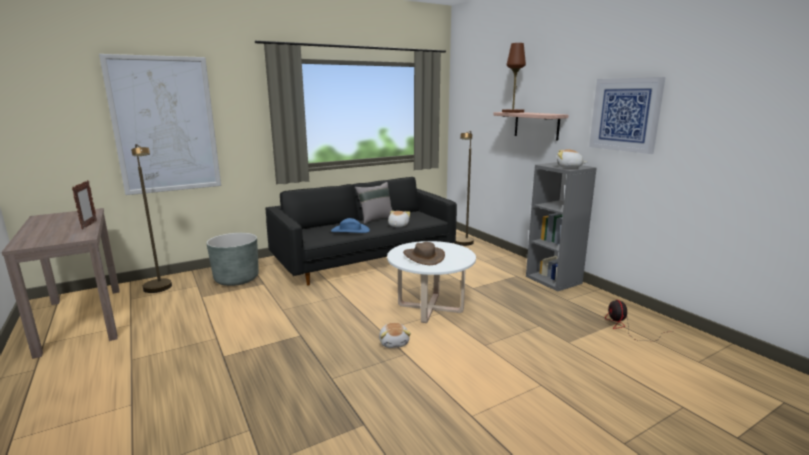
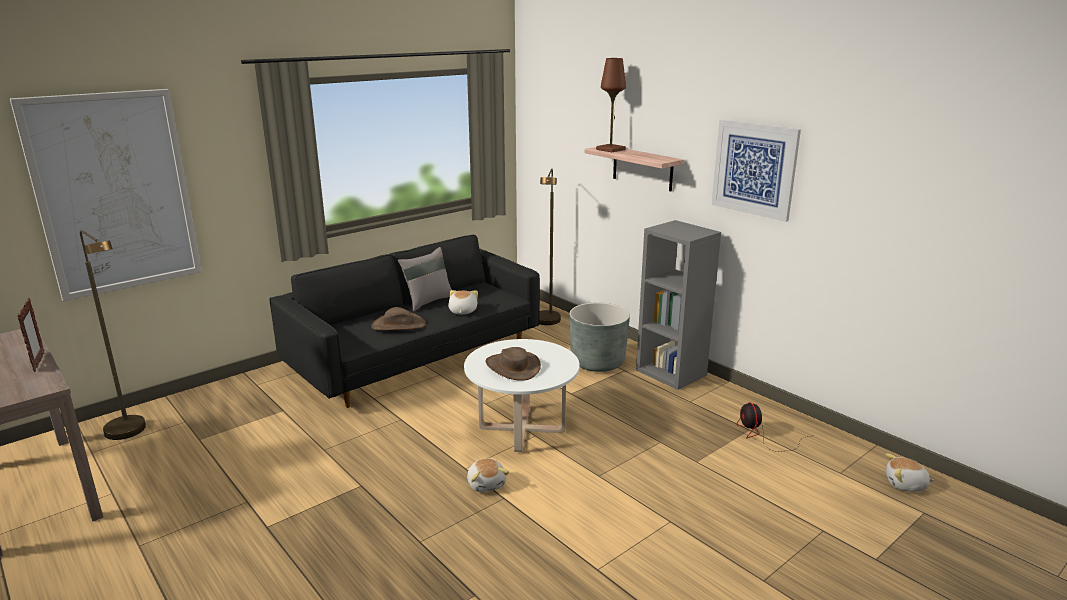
camera: 10 degrees left, 5 degrees up
(236, 279) = (240, 406): grey planter -> grey planter (597, 362)
(350, 231) = (398, 325): blue hat -> brown hat
(569, 167) = (687, 233): plush toy -> plush toy (905, 485)

